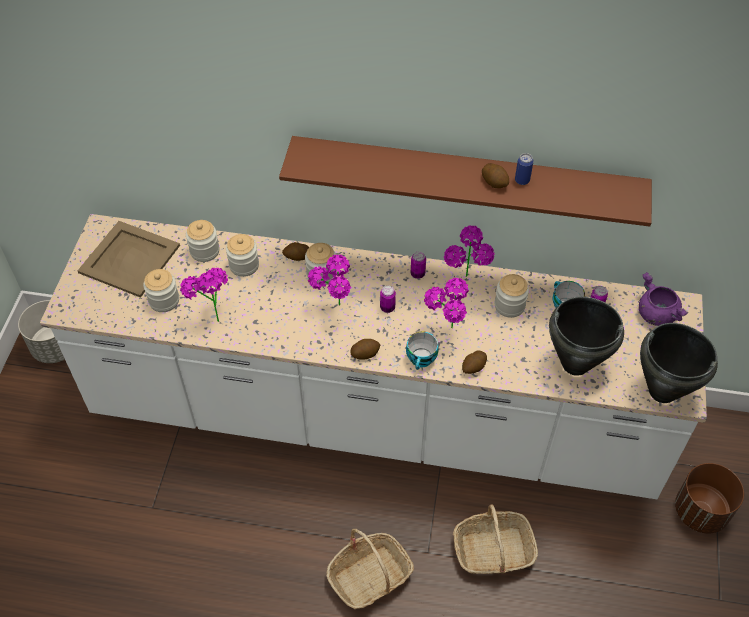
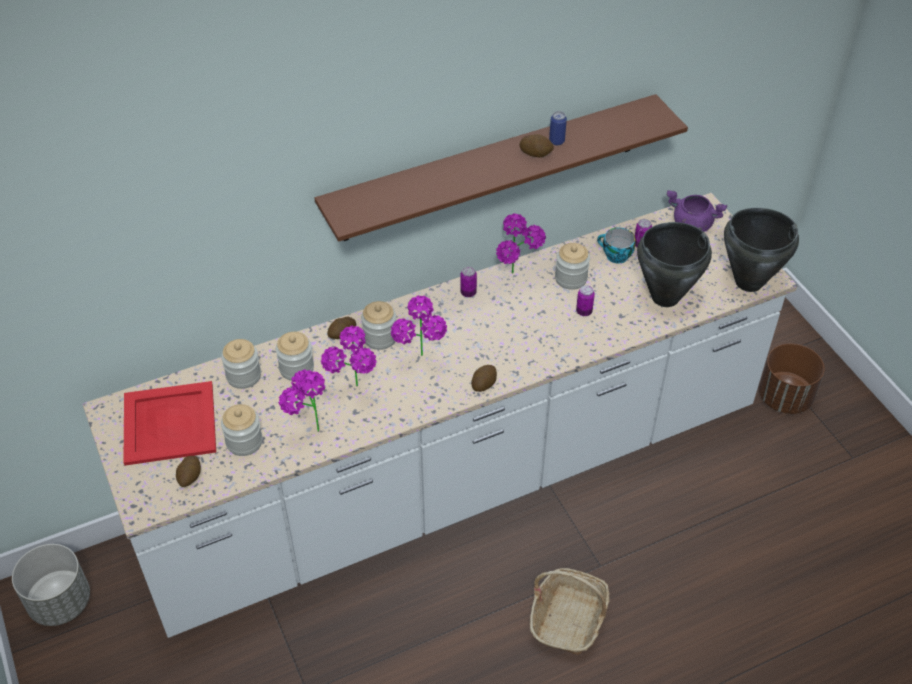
camera: 35 degrees left, 5 degrees down
(129, 258) = (168, 423): beige tray -> red tray
(387, 308) = (467, 335): can -> can (584, 311)
(422, 360) = (538, 362): cup -> none
(445, 333) = (538, 329): potted plant -> potted plant (354, 393)
(473, 367) = (587, 344): potato -> potato (190, 477)
(493, 550) = (653, 529): basket -> none

